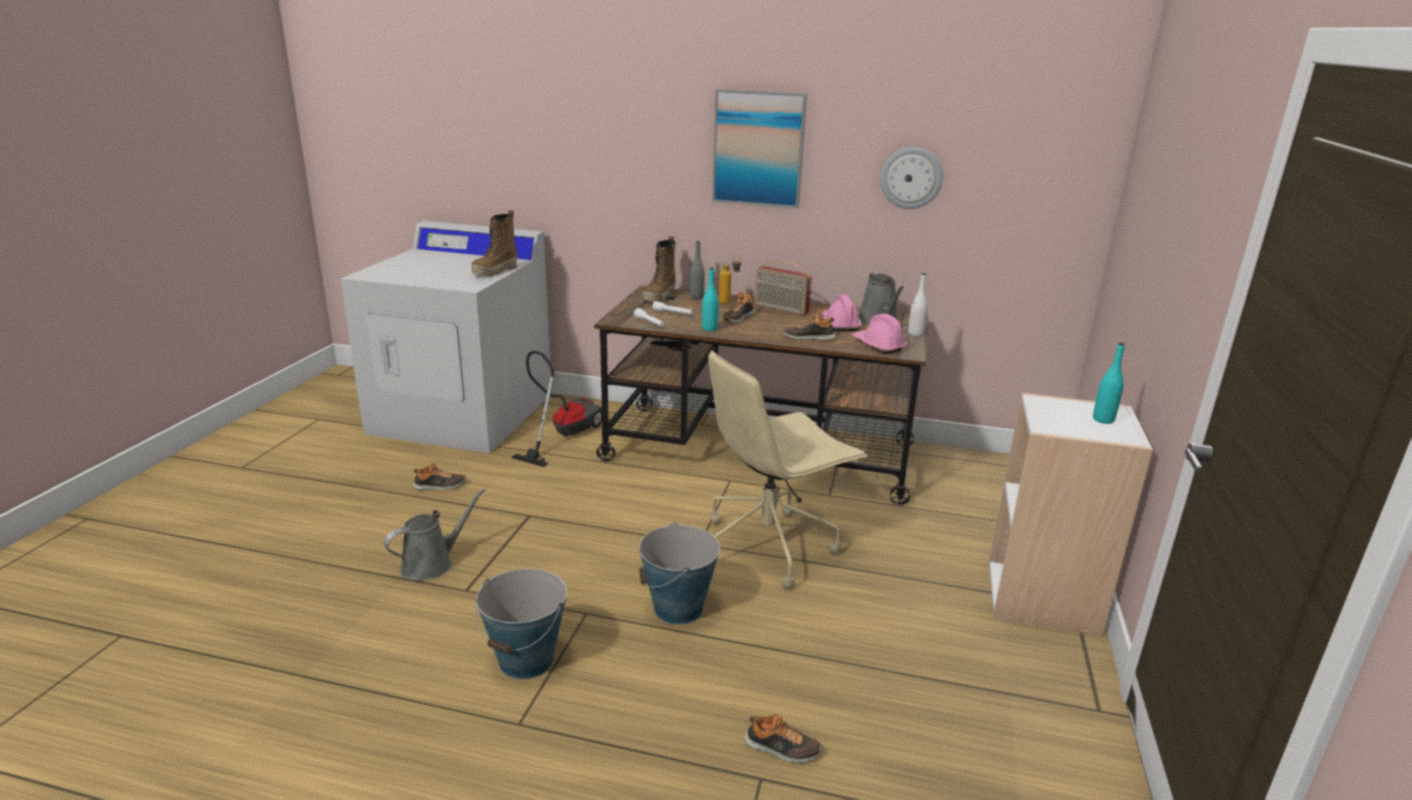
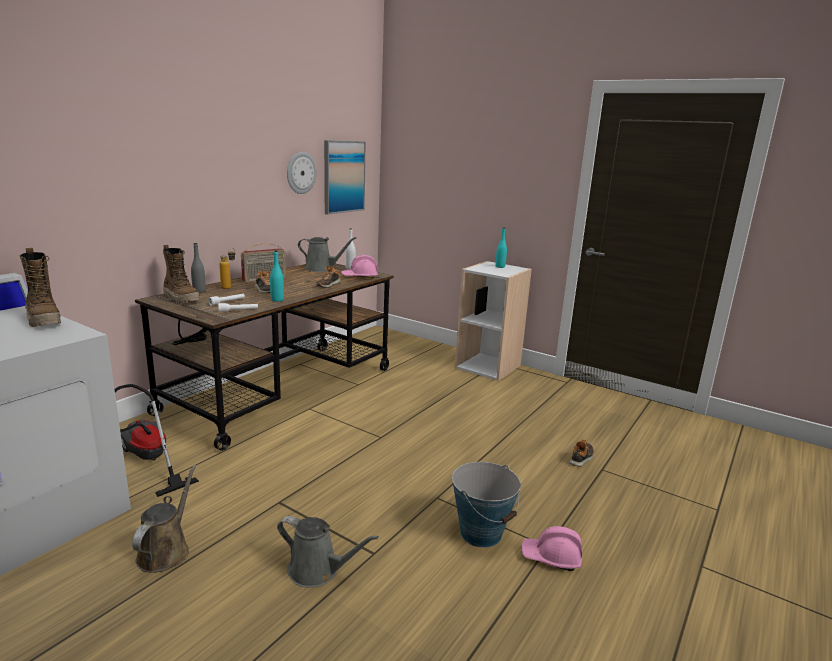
camera: 70 degrees left, 5 degrees down
(432, 564) = (318, 570): grey watering can -> grey watering can turned 135 degrees clockwise
(439, 486) = (166, 551): shoe -> brown watering can
(678, 609) = (450, 461): bucket -> none
(758, 149) = (211, 160): picture -> picture (343, 177)
(772, 546) = (401, 415): beige office chair -> none
(839, 324) = (314, 276): pink hard hat -> pink hard hat (551, 558)

